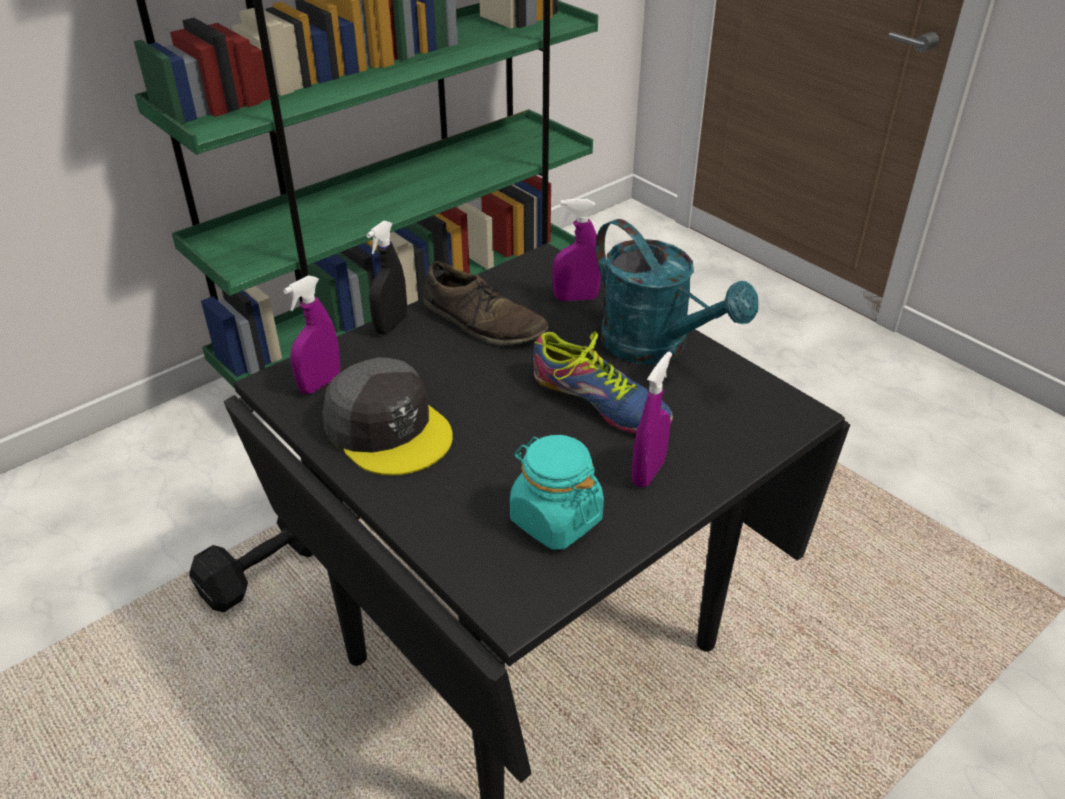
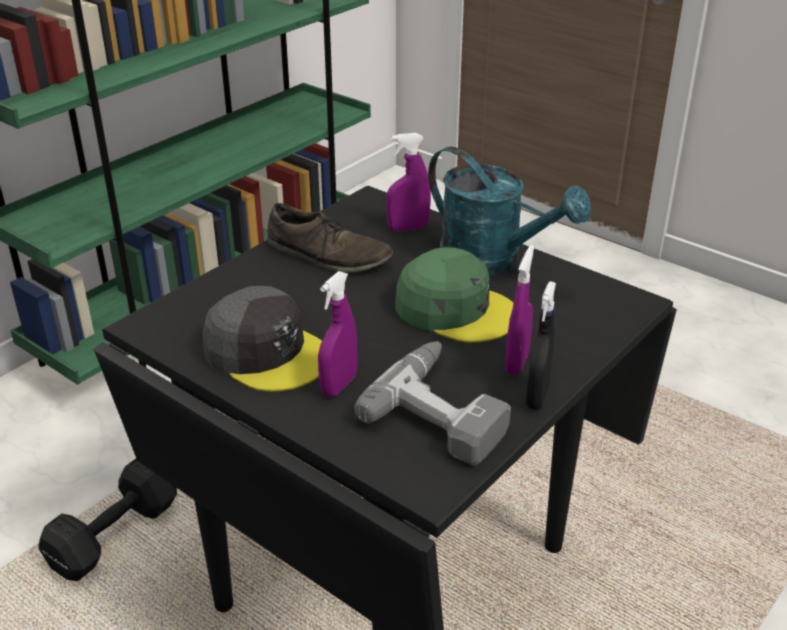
camera: 10 degrees left, 5 degrees down
(320, 384) = (189, 321): purple spray bottle -> purple spray bottle (339, 385)
(391, 325) = (241, 265): black spray bottle -> black spray bottle (537, 397)
(555, 519) = (445, 410): turquoise jar -> power drill
(600, 400) = (455, 309): shoe -> green cap

